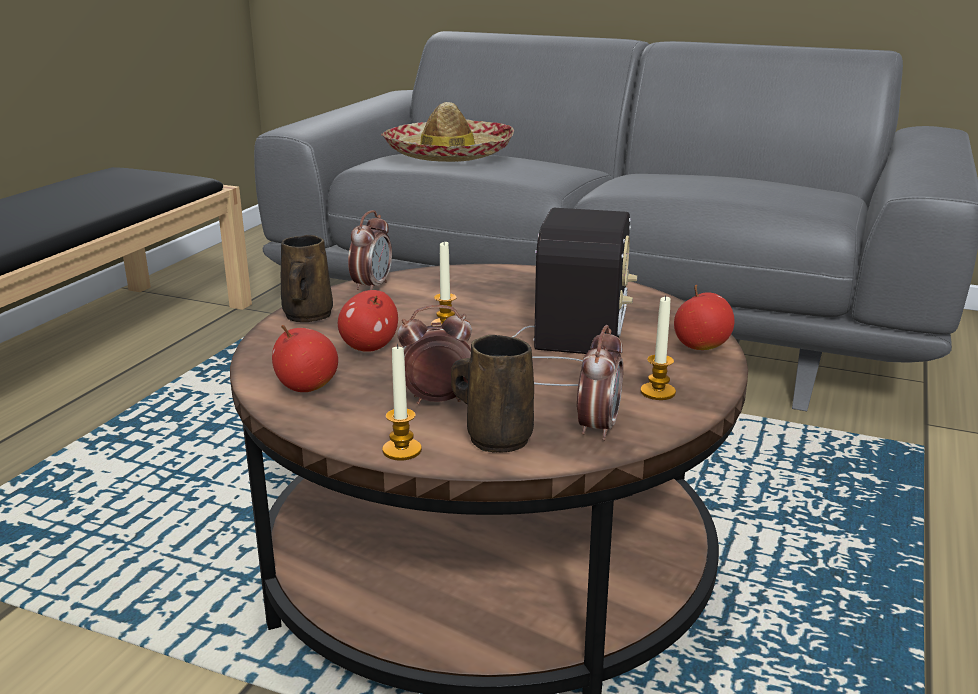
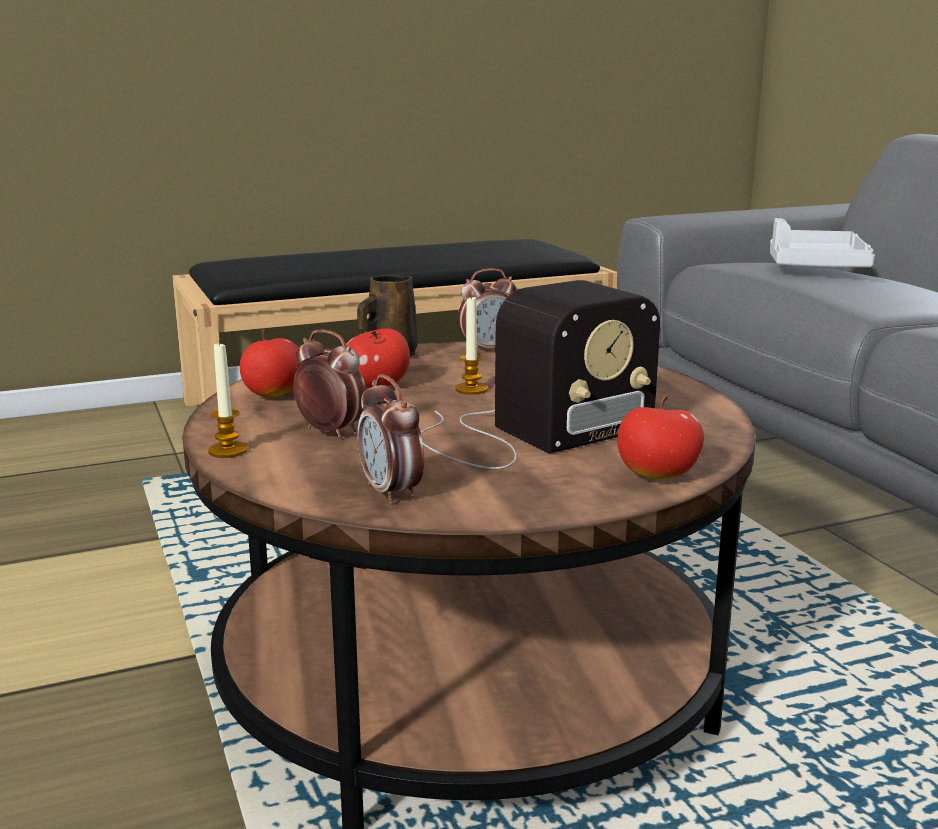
camera: 45 degrees right, 5 degrees down
(449, 154) = (814, 267): hat -> grey tray
(495, 438) = (303, 468): brown mug -> none
(598, 427) = (392, 493): alarm clock -> alarm clock turned 90 degrees clockwise
(658, 392) = (512, 491): candle -> none

